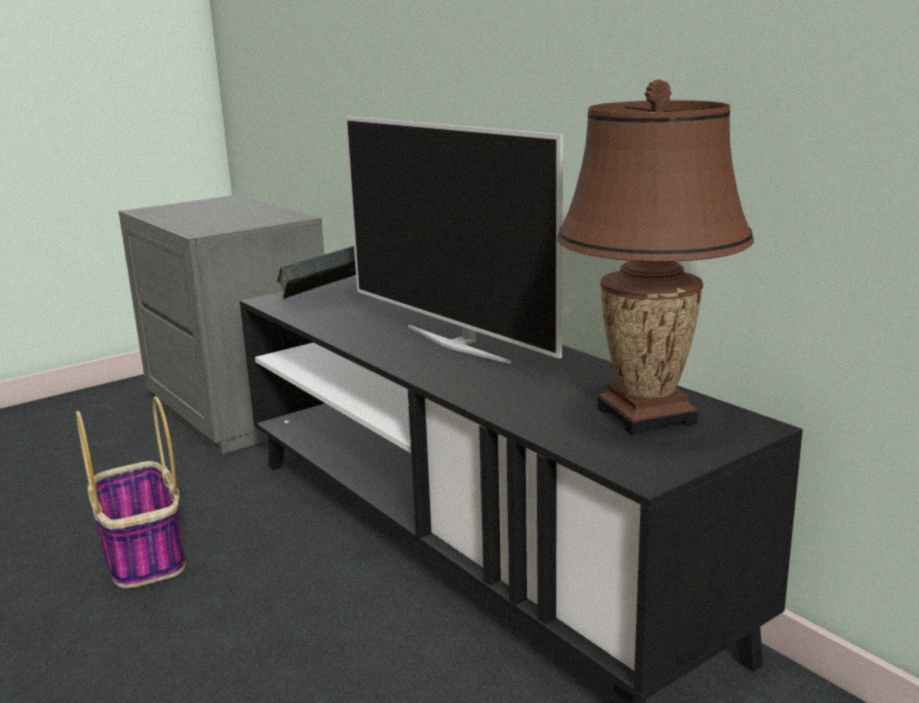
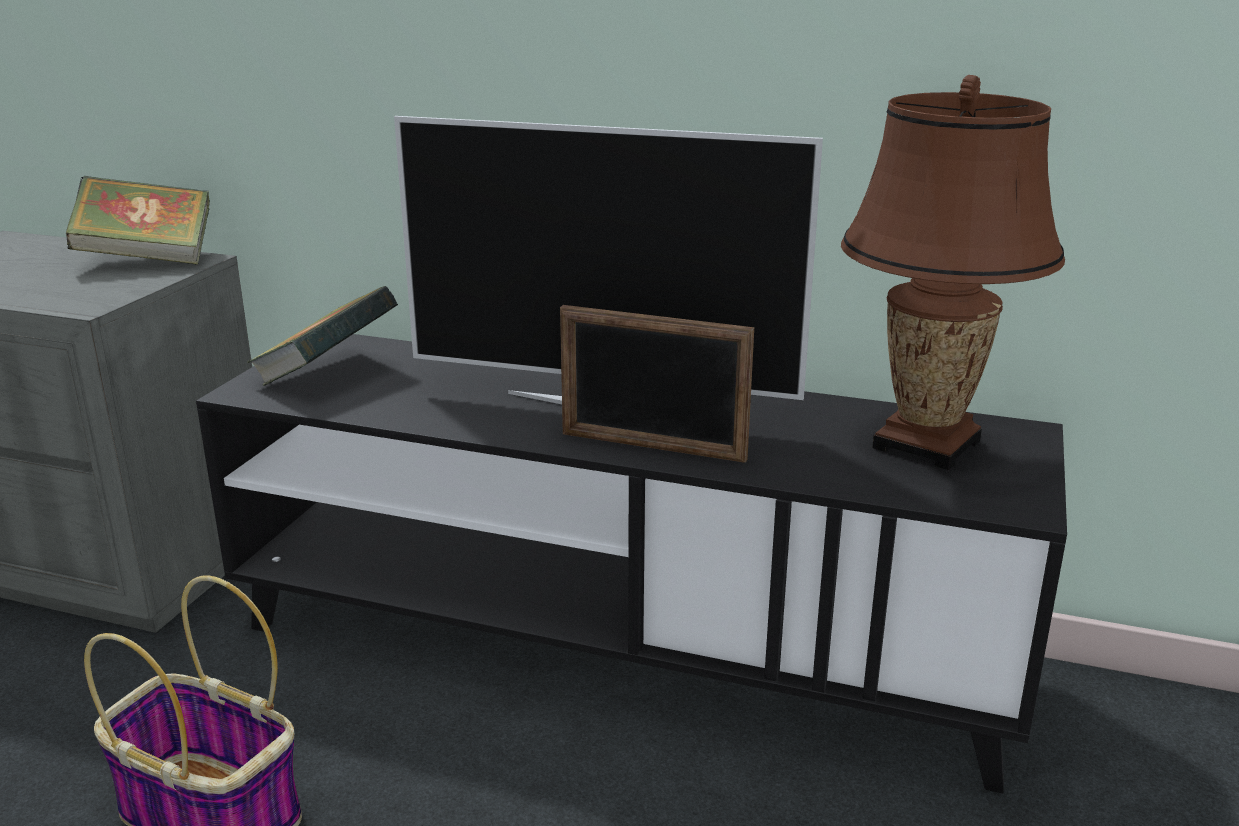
camera: 35 degrees left, 5 degrees up
(273, 214) = (147, 259): none -> book
(441, 374) = (652, 447): none -> picture frame

